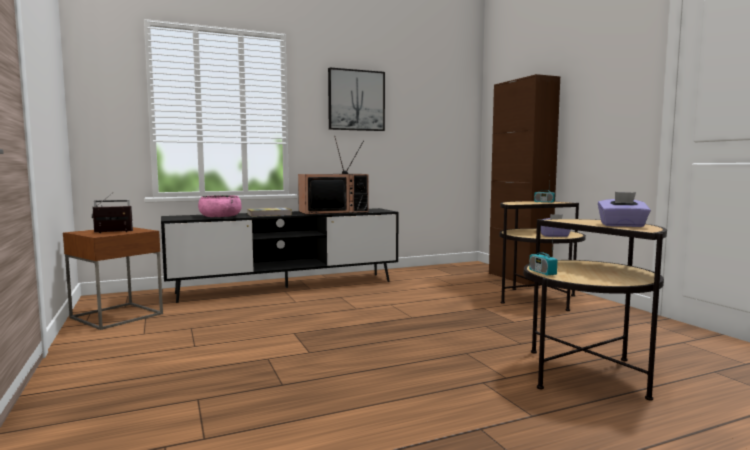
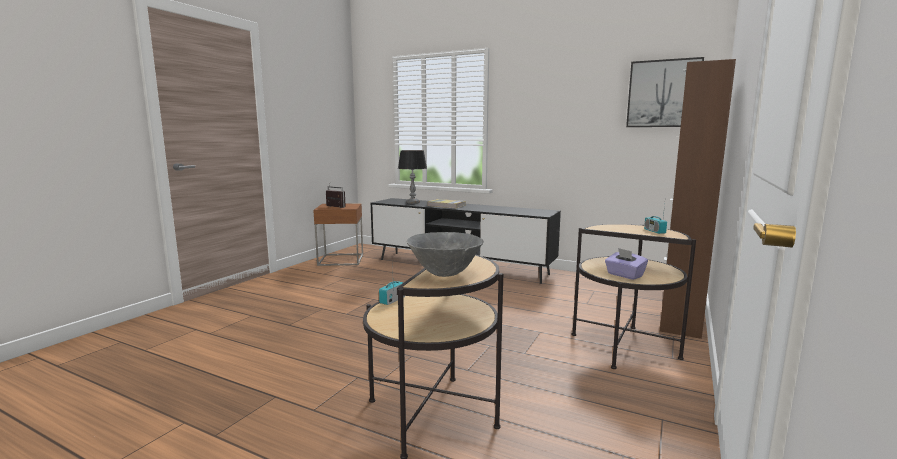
camera: 50 degrees right, 5 degrees up
(220, 216) = (412, 203): pink bowl -> table lamp
(334, 212) = (498, 209): television -> none
(356, 100) = (552, 101): picture -> picture (663, 94)
(622, 225) = (445, 274): purple tissue box -> grey bowl

